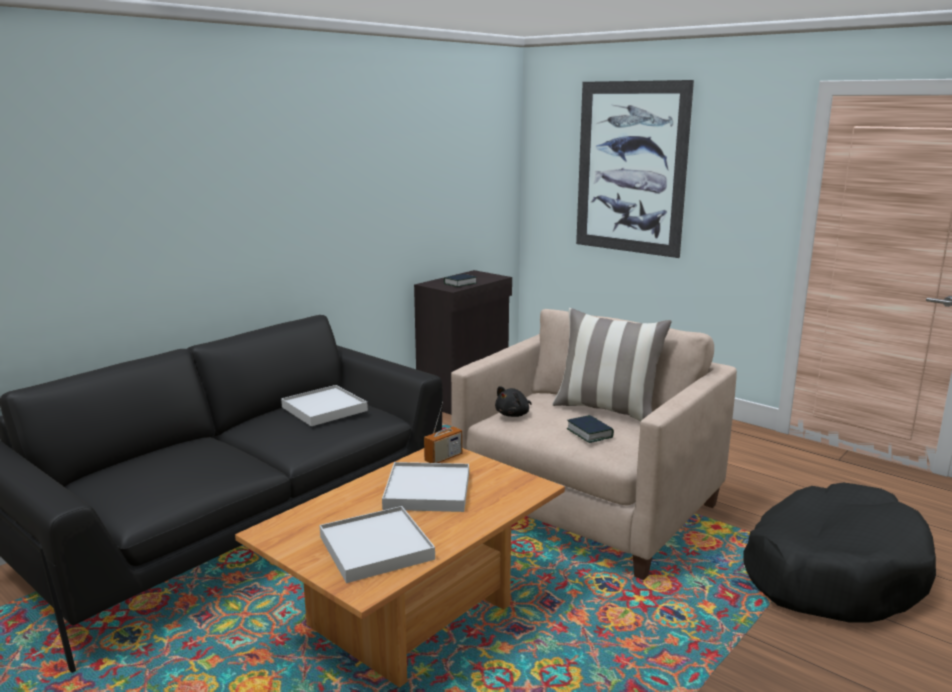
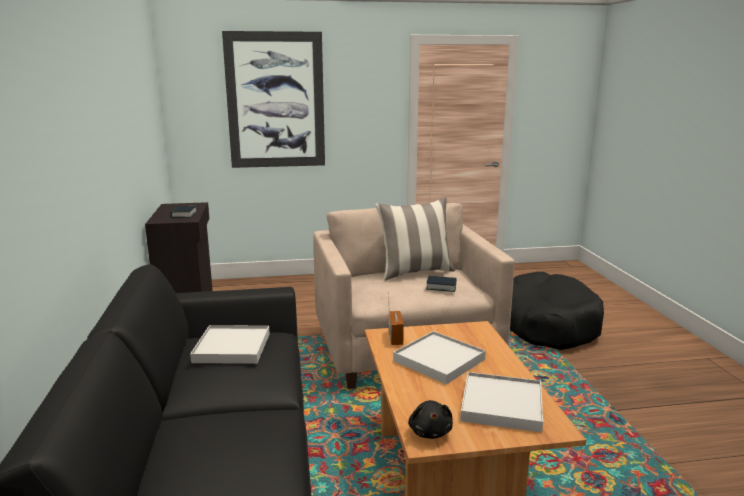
camera: 50 degrees left, 0 degrees up
(513, 414) = (374, 295): black plush toy -> black plush toy (430, 431)

